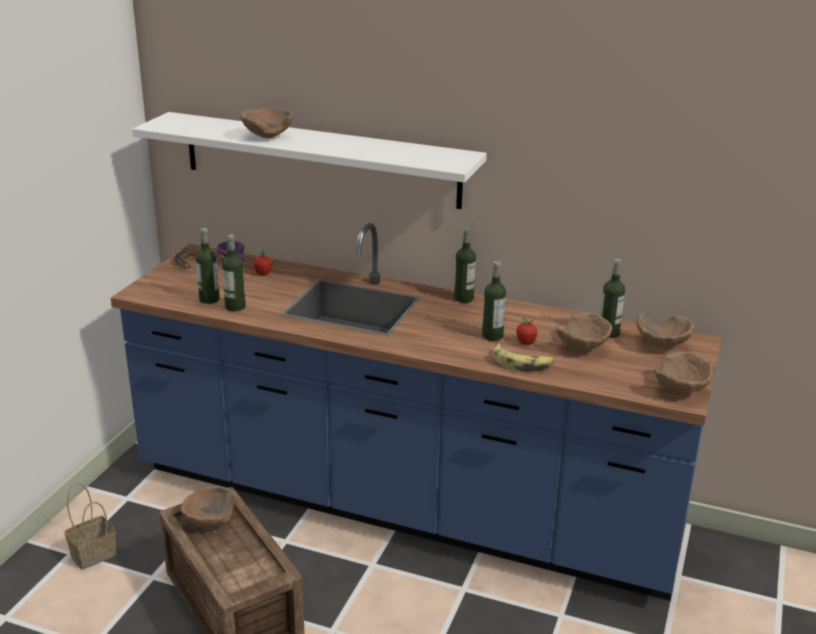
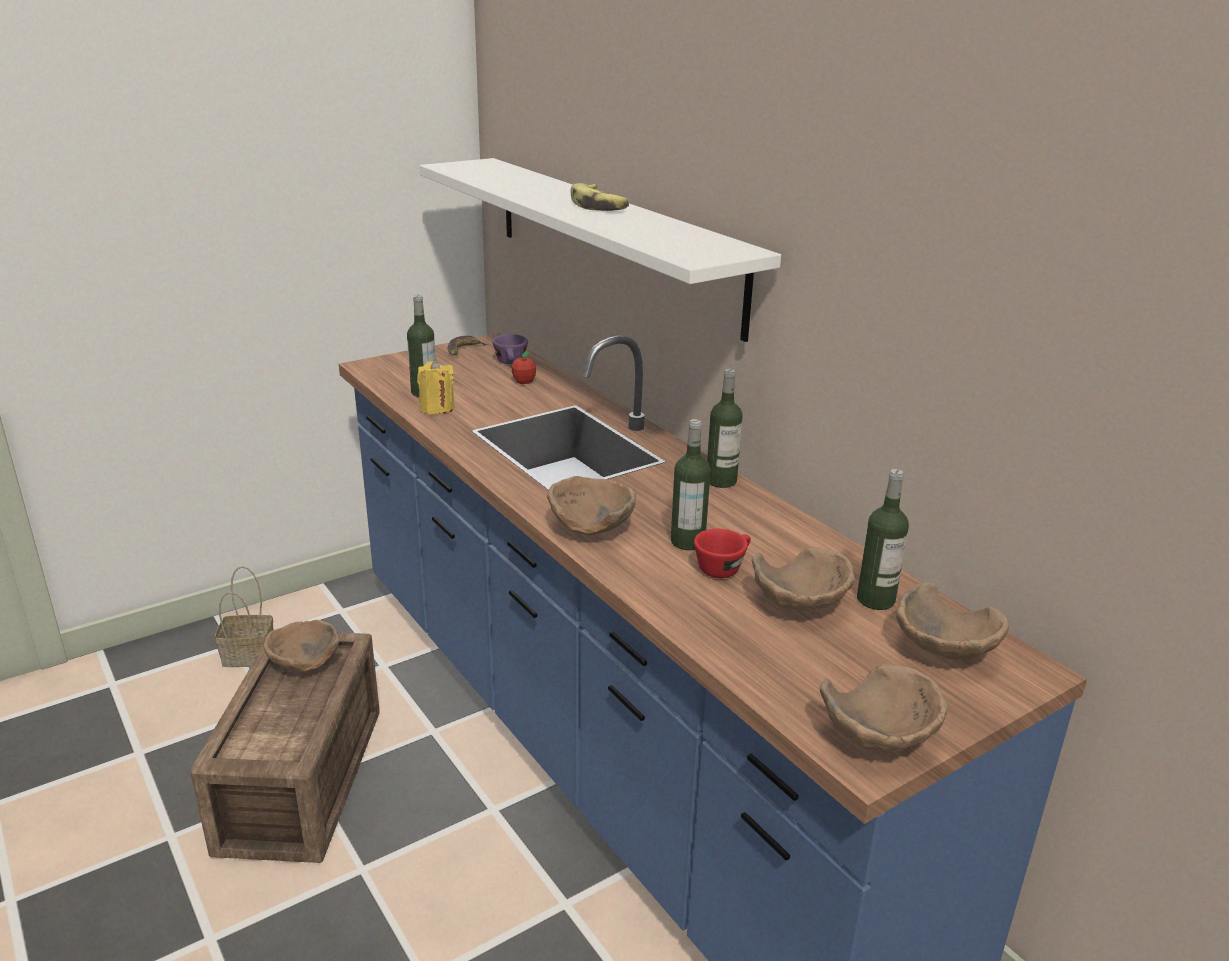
camera: 35 degrees right, 0 degrees up
(235, 307) = (437, 408): bottle -> yellow candle
(268, 136) = (537, 192): brown bowl -> brown bowl (593, 529)
(522, 363) = (673, 594): banana -> banana (599, 206)
(526, 342) = (723, 567): apple -> red cup

